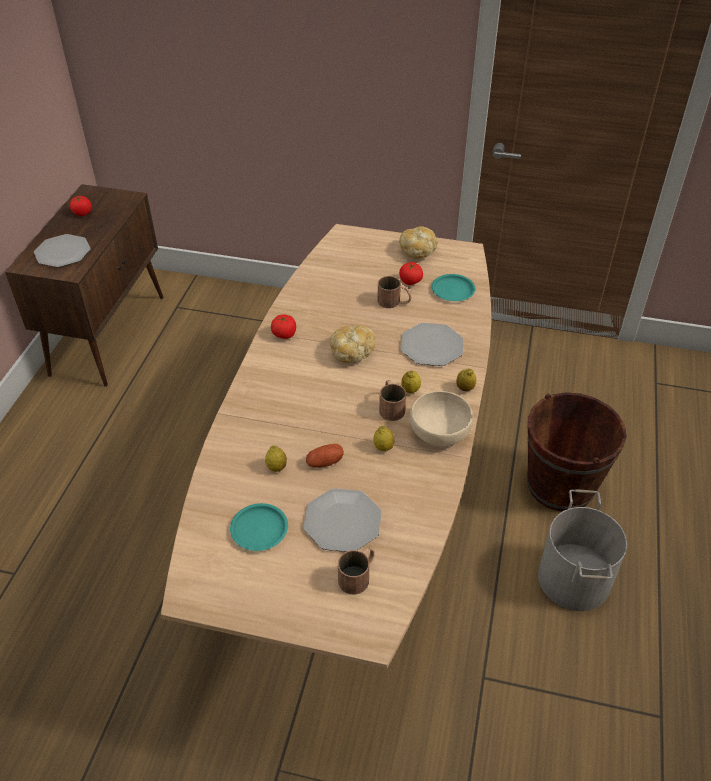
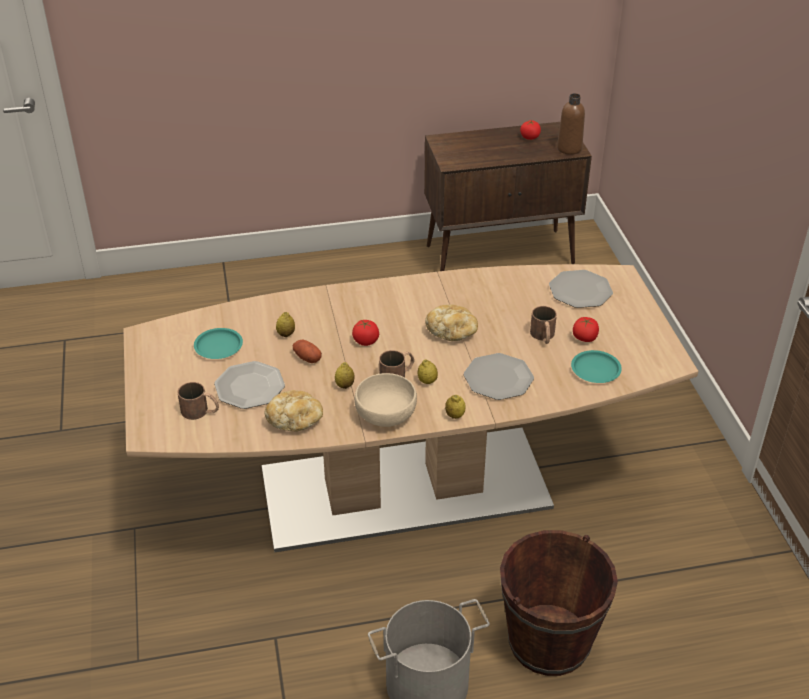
camera: 65 degrees right, 5 degrees down
(63, 252) = (471, 149): plate -> plate (580, 291)
(124, 199) = (569, 148): none -> brown bottle
(284, 334) = (444, 287): tomato -> tomato (366, 341)
(418, 250) = (640, 329): bread -> bread (295, 420)

